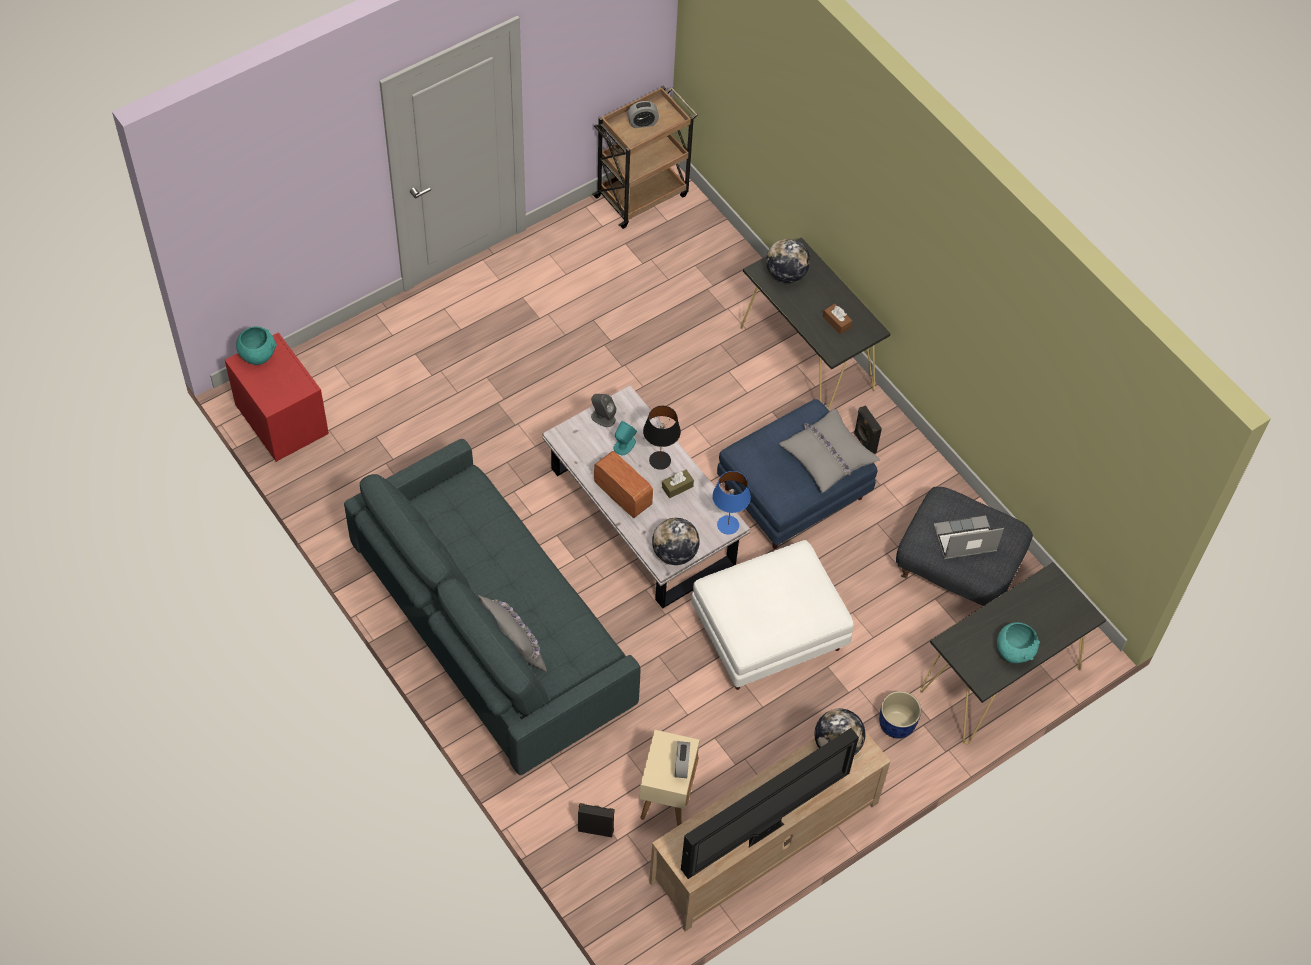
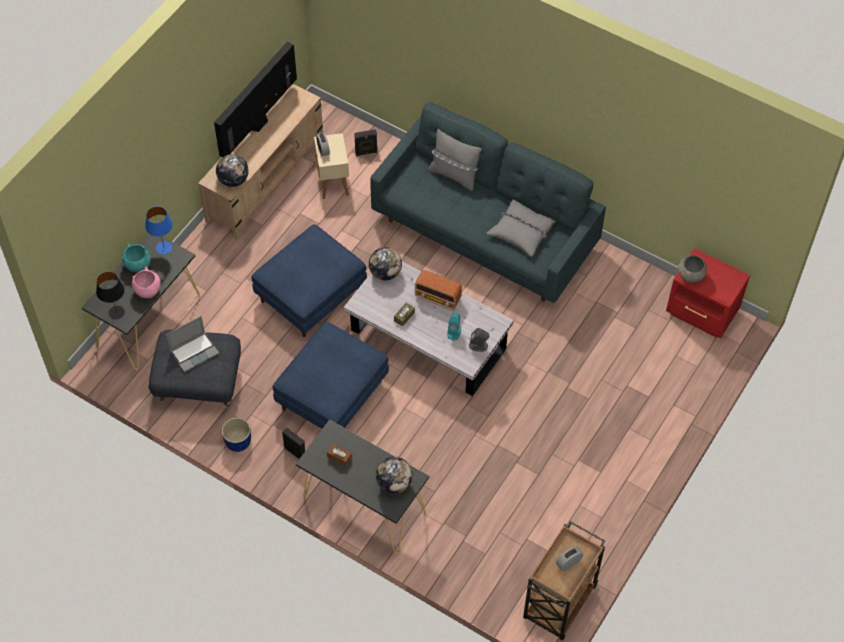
camera: 160 degrees right, 0 degrees up
(258, 355) = (730, 285): turquoise bowl -> none
(297, 384) = (690, 276): none -> grey bowl
(659, 460) = (425, 330): black table lamp -> black table lamp (116, 312)
(727, 525) = (359, 303): blue table lamp -> blue table lamp (164, 247)
(767, 635) = (311, 294): white ottoman -> blue ottoman
(827, 456) = (310, 375): grey pillow -> grey pillow (522, 231)
(896, 724) = (209, 270): blue planter -> blue planter (238, 442)
(1010, 609) = (147, 291): none -> pink bowl

